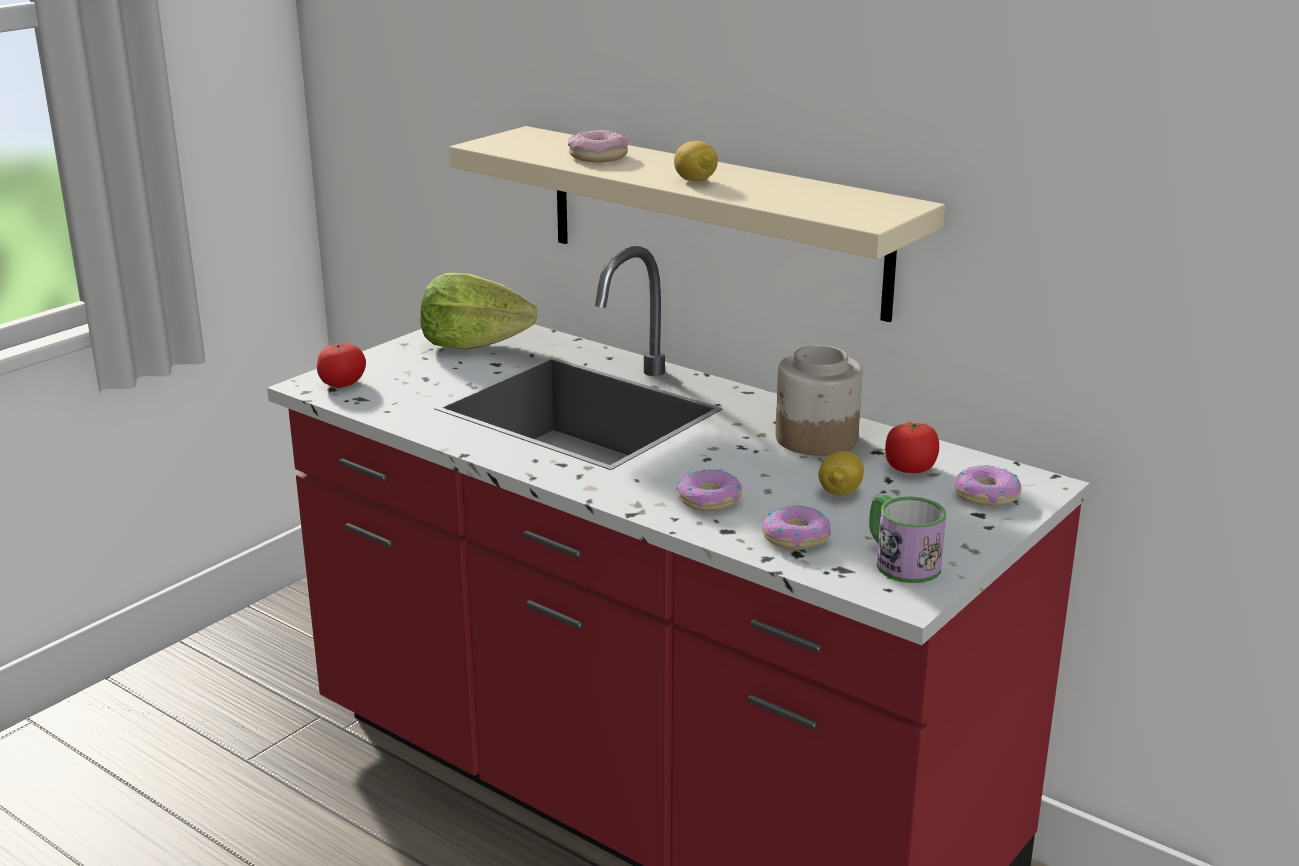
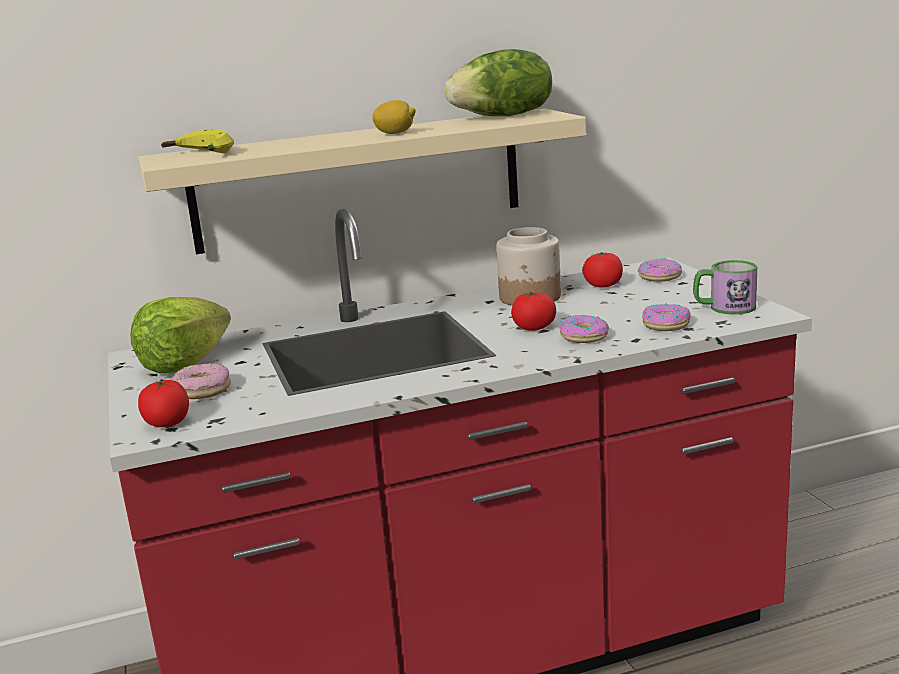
camera: 55 degrees left, 5 degrees down
(534, 143) = (199, 154): none -> banana
(598, 156) = (280, 145): donut -> donut (203, 390)
(713, 467) = (534, 327): none -> tomato
(840, 492) = (615, 305): lemon -> none
(850, 199) = (504, 116): none -> lettuce

